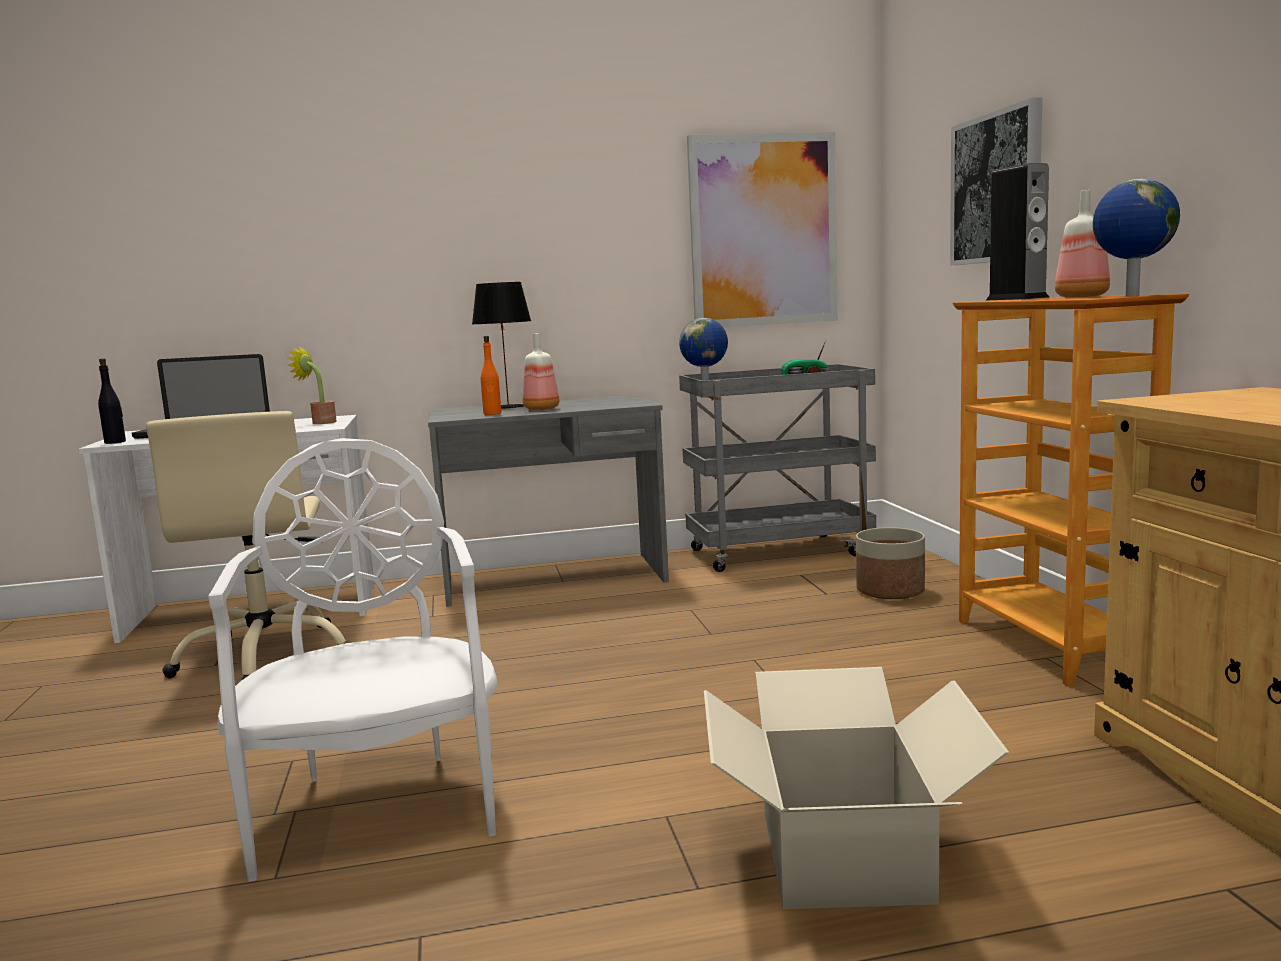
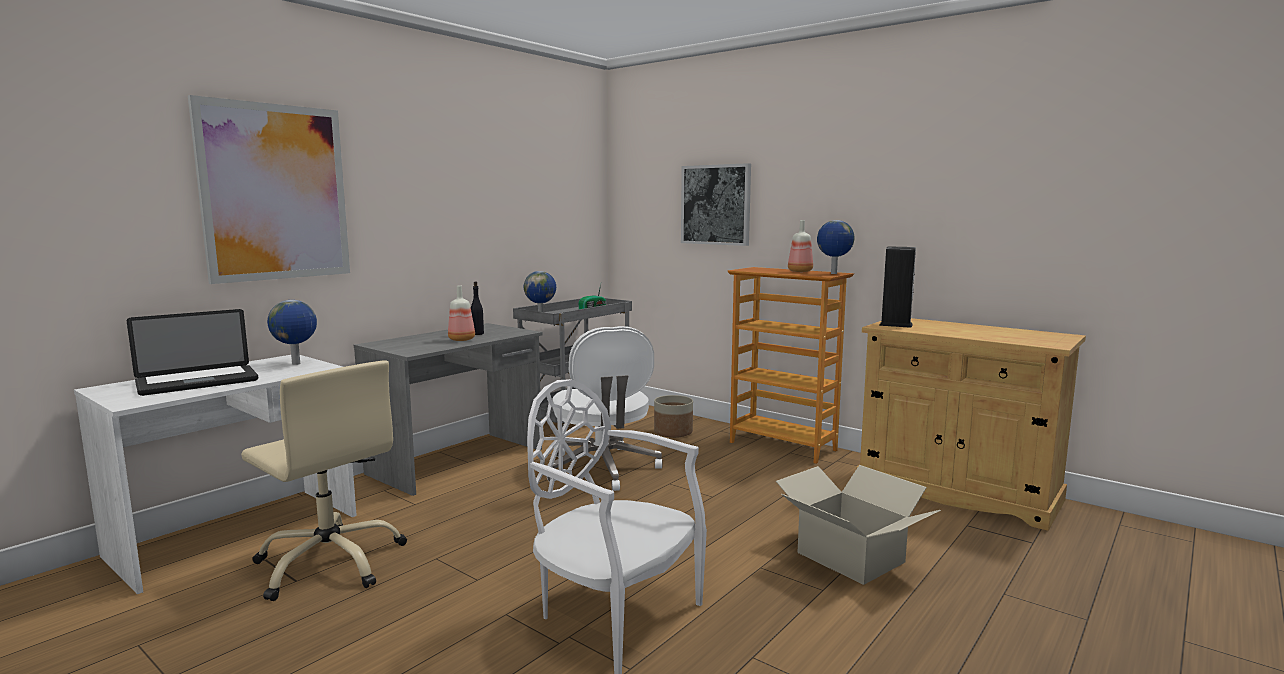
camera: 40 degrees left, 0 degrees up
(115, 442) = (134, 401): black bottle -> black bottle (477, 334)
(320, 422) = (296, 364): potted plant -> globe
(492, 413) = (436, 346): orange bottle -> none
(508, 406) = (422, 339): black table lamp -> none
(698, 621) = (602, 469): none -> white office chair
(763, 231) = (553, 212): picture -> picture (275, 192)
(1017, 299) = (757, 269): speaker -> speaker (895, 325)

